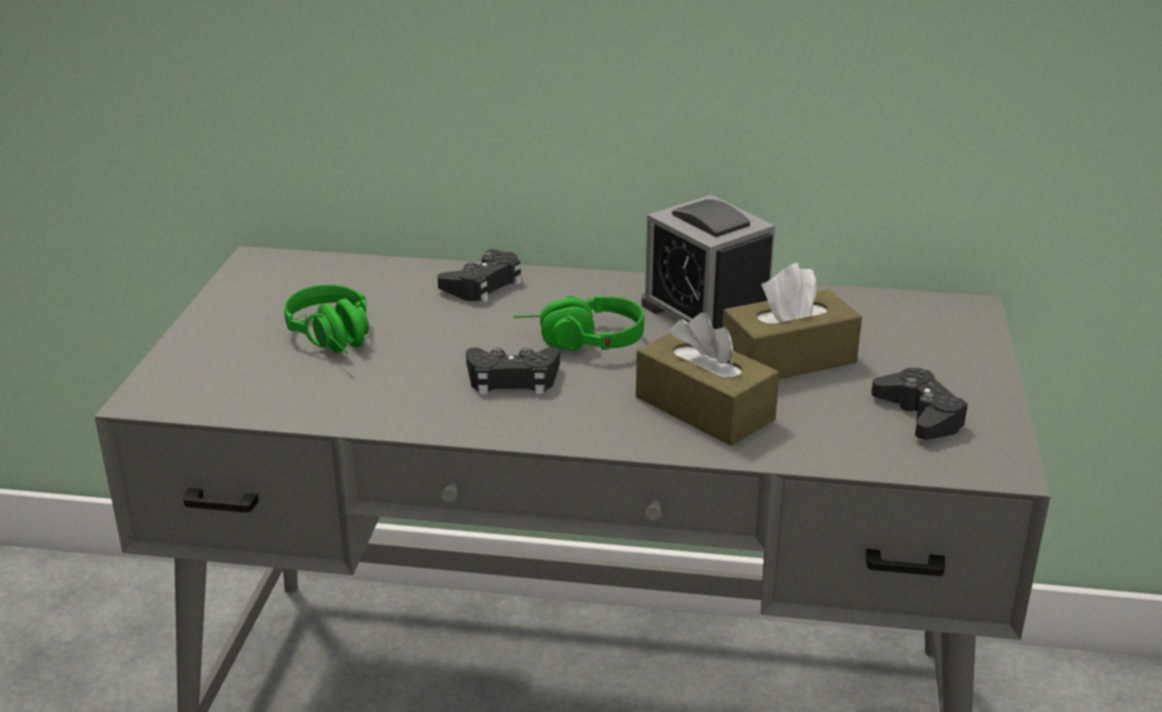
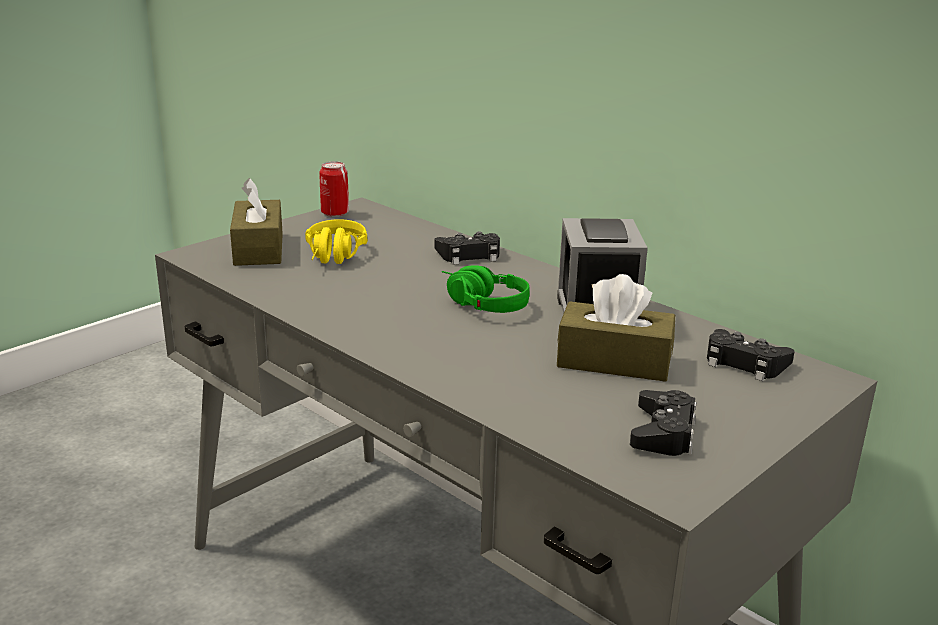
camera: 35 degrees right, 5 degrees down
(242, 279) = (335, 213): none -> can
(337, 340) = (334, 257): green headphones -> yellow headphones
(512, 379) = (401, 310): black game controller -> black game controller (744, 363)
(704, 408) = (500, 369): brown tissue box -> brown tissue box (258, 249)

